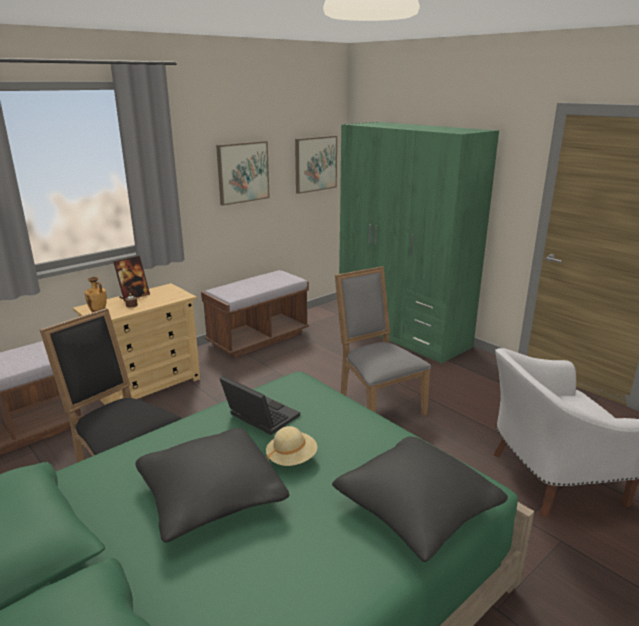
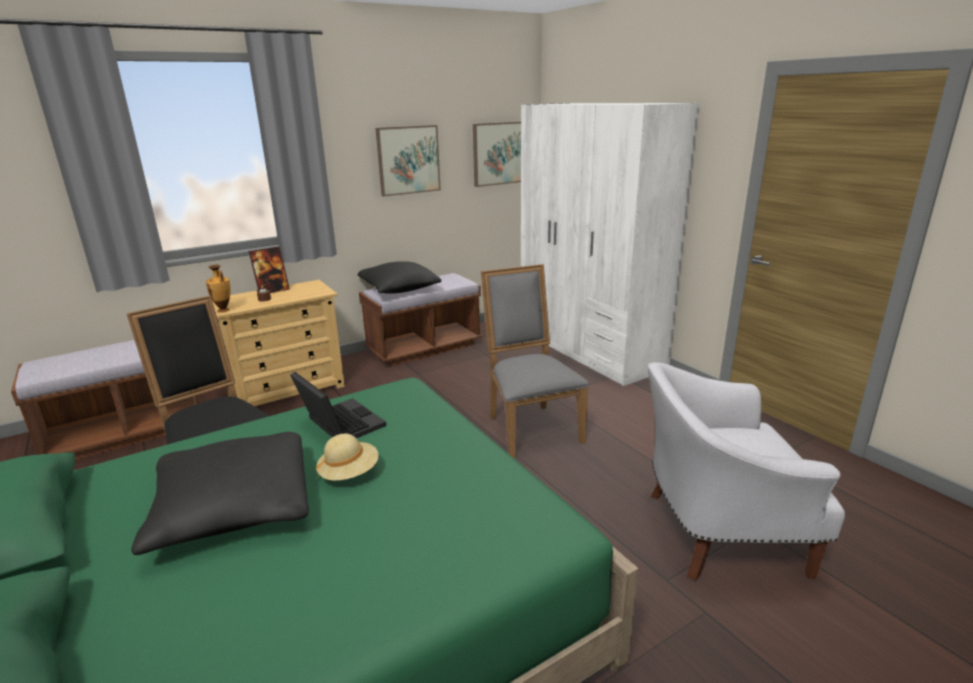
camera: 10 degrees right, 0 degrees up
(402, 333) = (589, 350): green wardrobe -> white wardrobe
(416, 509) = (467, 548): black pillow -> black pillow (399, 289)

